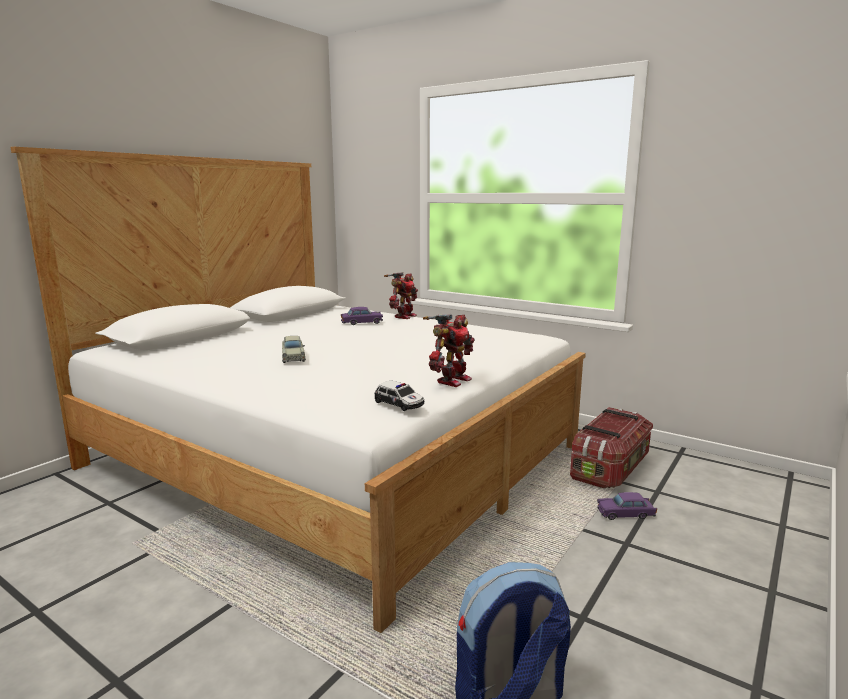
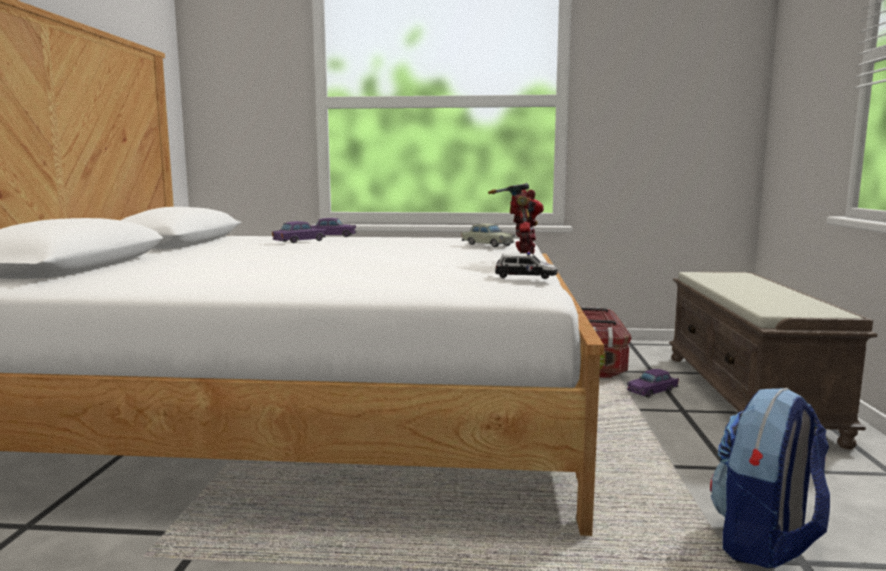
camera: 30 degrees left, 5 degrees down
(293, 357) = (299, 264): beige toy car -> beige toy car (487, 244)
(403, 316) = (332, 236): toy robot -> purple toy car
(724, 547) = (748, 396): none -> brown bench

